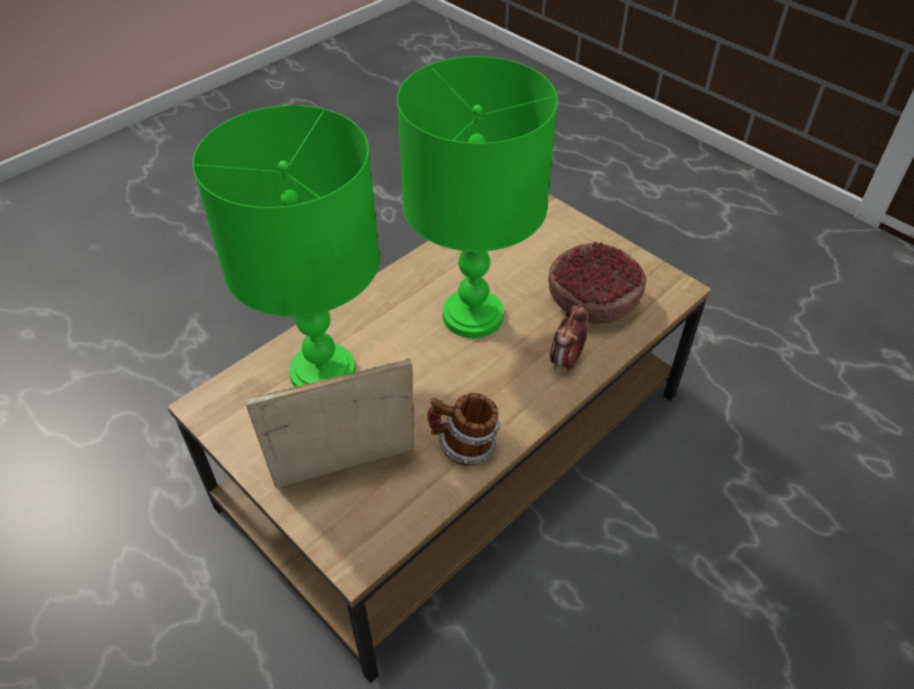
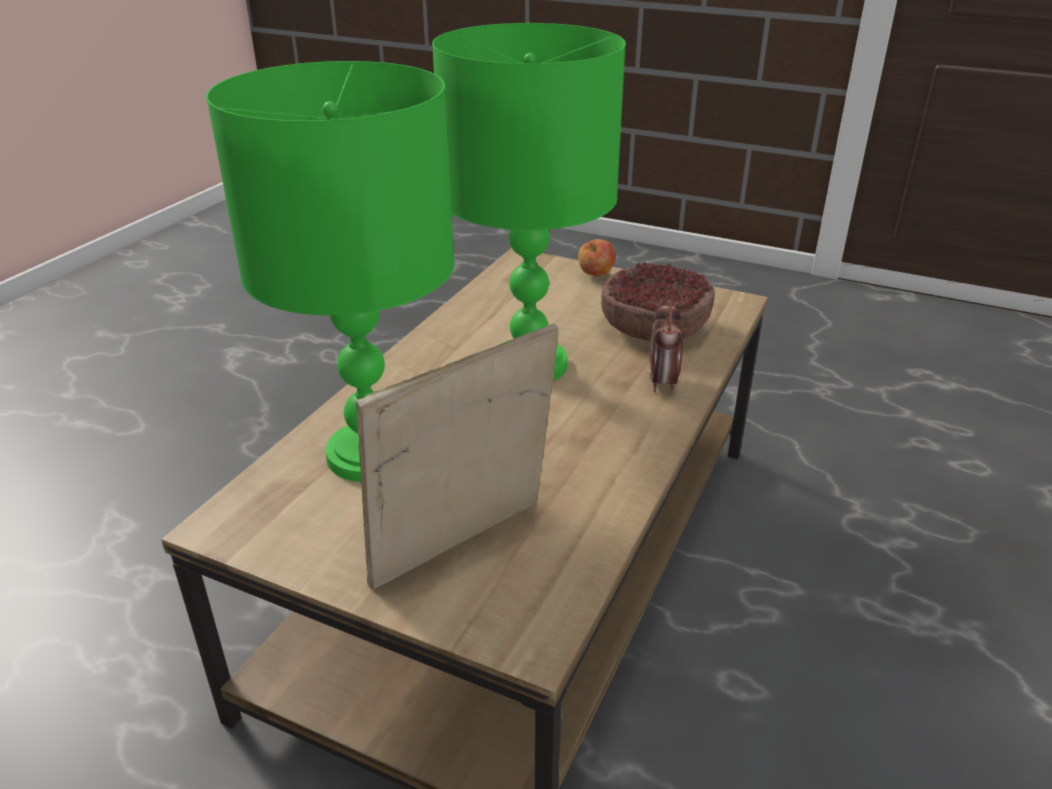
camera: 20 degrees left, 15 degrees down
(463, 447) = (598, 486): mug -> none
(576, 230) = (596, 276): none -> apple

